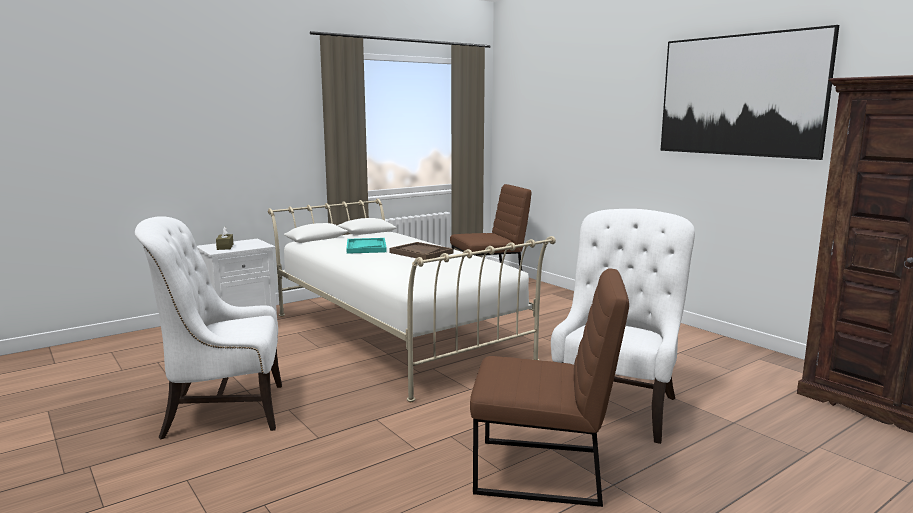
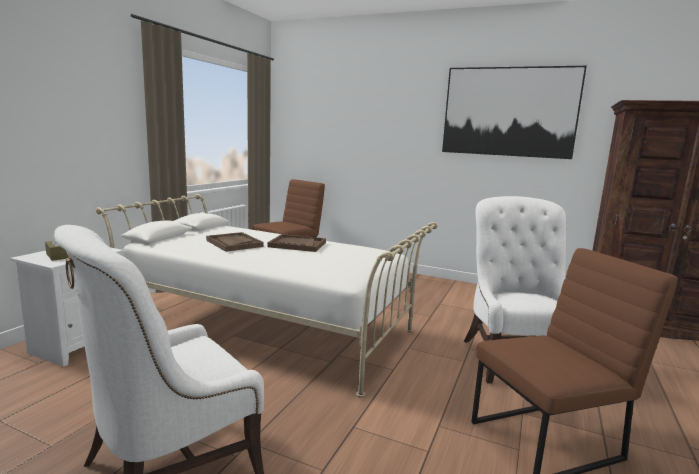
camera: 30 degrees left, 0 degrees up
(366, 247) = (234, 243): turquoise tray -> brown tray

